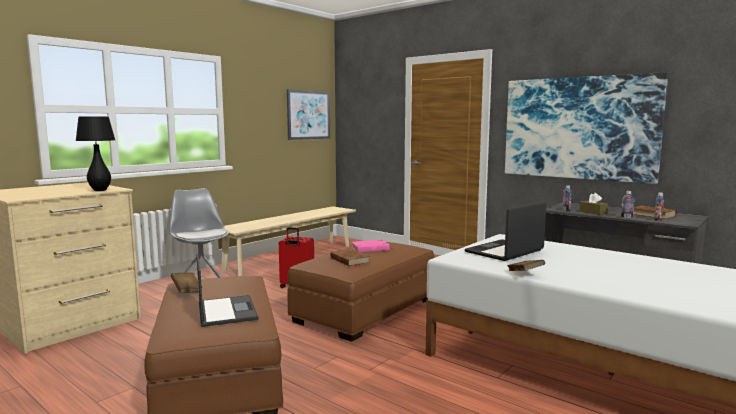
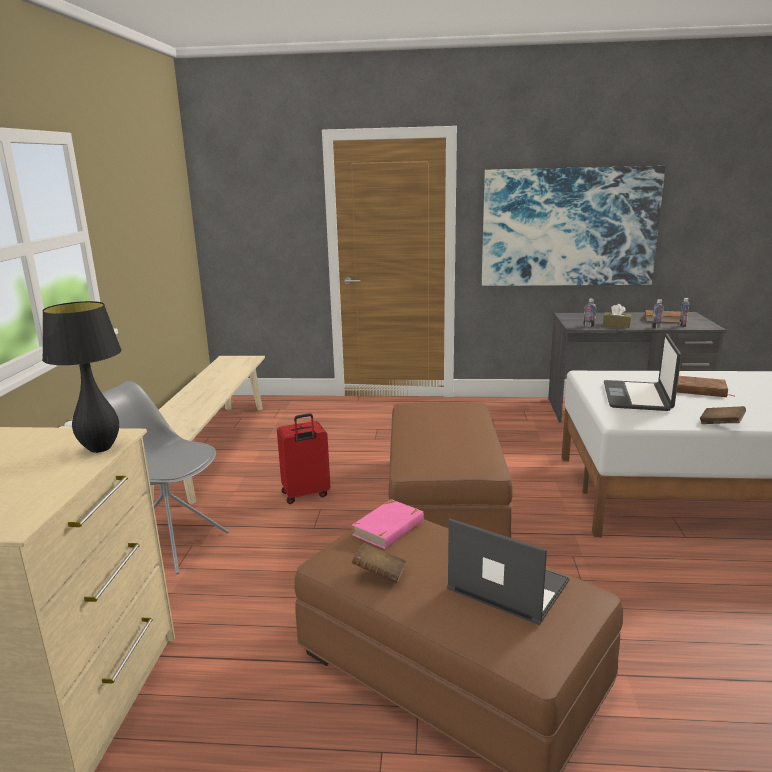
camera: 35 degrees left, 10 degrees up
(308, 115) = (171, 220): picture -> none
(349, 260) = (453, 447): brown book -> brown book (700, 390)
(370, 249) = (434, 421): pink book -> pink book (389, 528)

